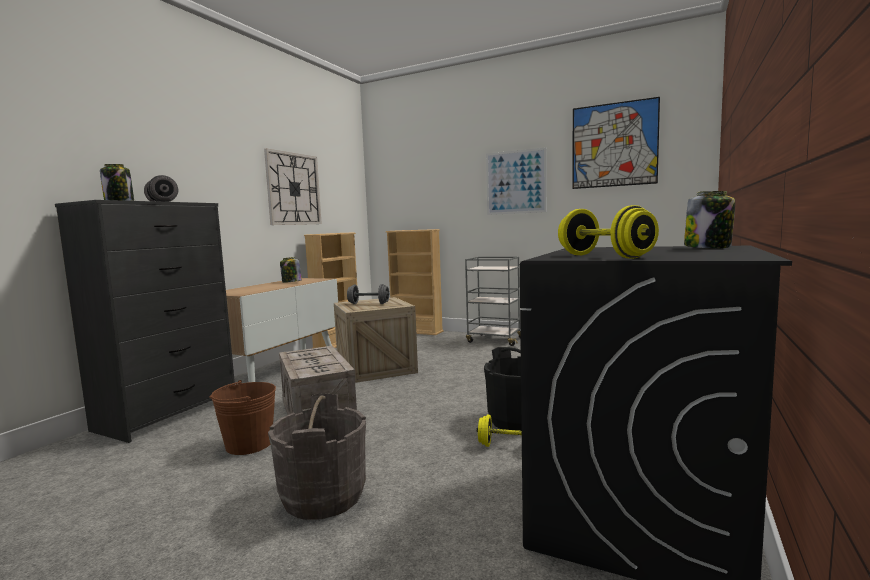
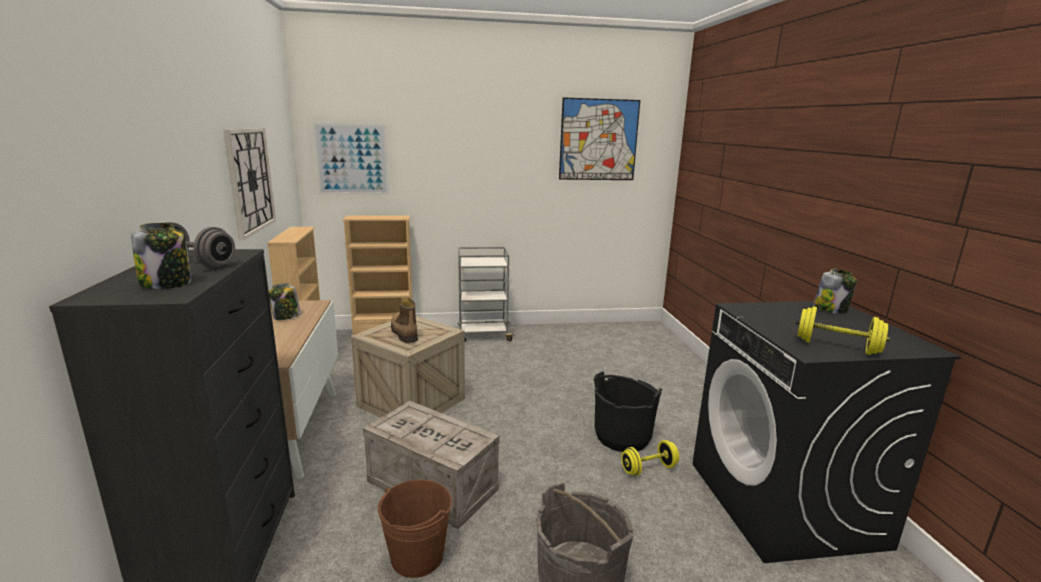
camera: 35 degrees left, 10 degrees up
(368, 304) = (403, 333): grey dumbbell -> boot
(516, 182) = (501, 167): picture -> picture (352, 159)

